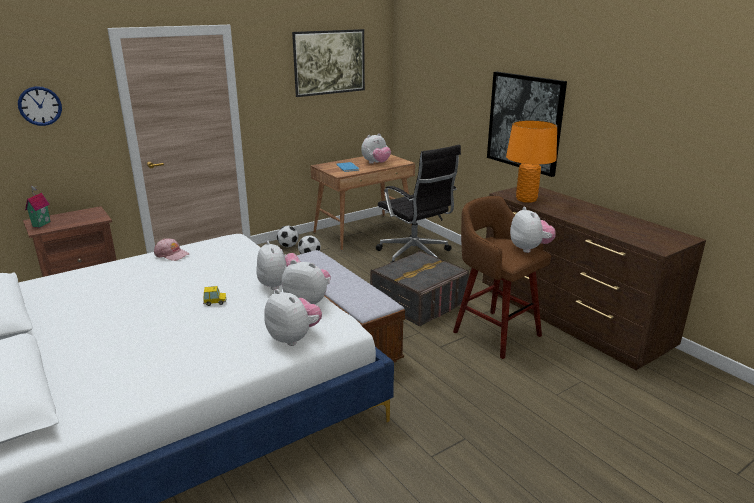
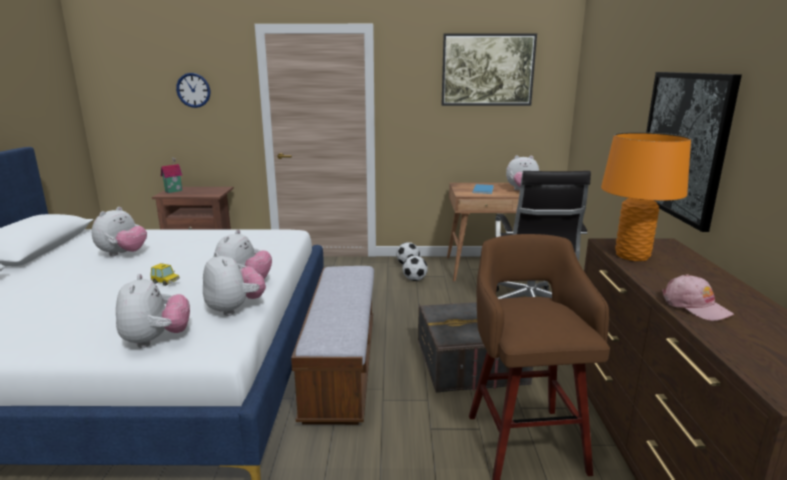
camera: 35 degrees right, 5 degrees down
(171, 254) = (218, 234): pink cap -> pink cap (694, 306)
(529, 249) = (574, 327): plush toy -> plush toy (123, 254)

